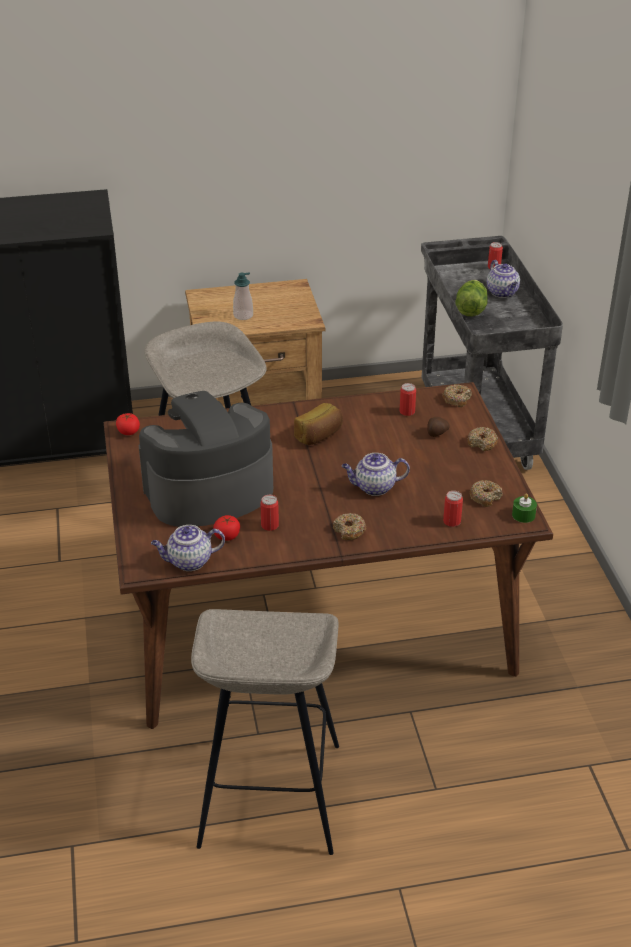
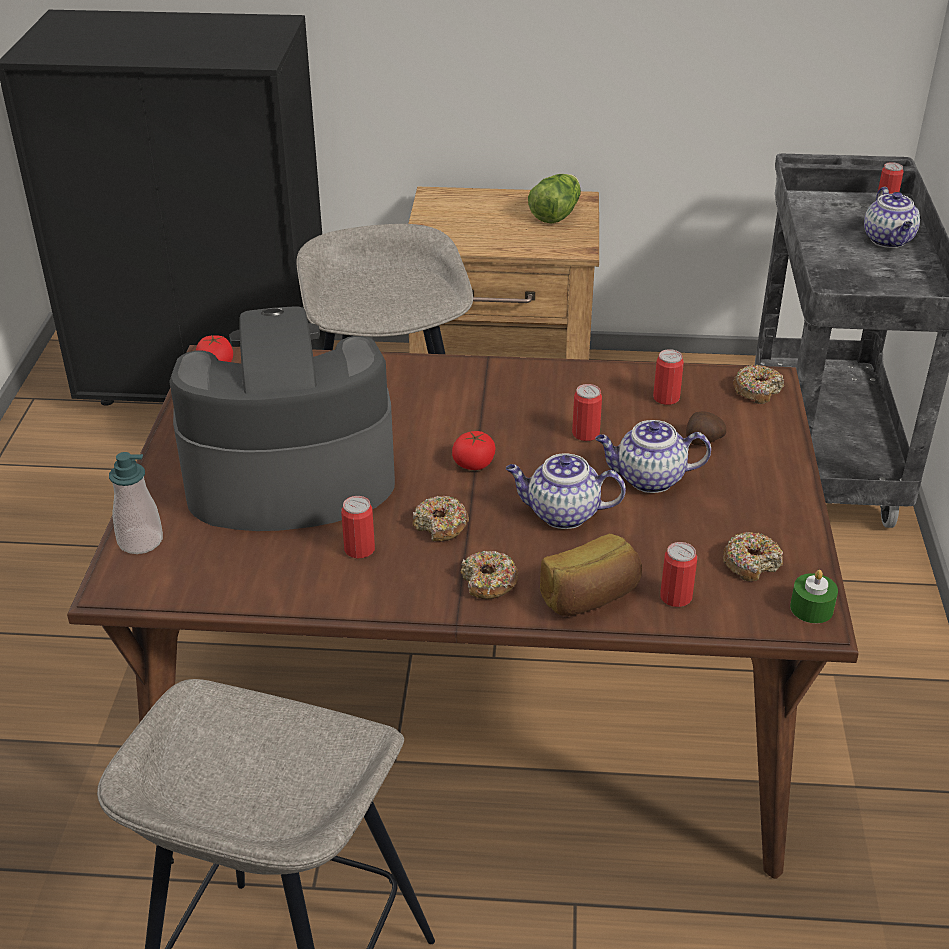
camera: 15 degrees right, 0 degrees up
(189, 562) = (198, 588): teapot -> teapot (648, 479)
(227, 535) = (282, 554): tomato -> tomato (474, 463)
(243, 315) = (483, 229): soap dispenser -> soap dispenser (140, 541)
(319, 435) = (506, 414): bread -> bread (590, 597)
(369, 440) = (585, 434): none -> can
(470, 308) = (828, 256): lettuce -> lettuce (555, 213)
(482, 443) = (777, 468): donut -> donut (440, 526)

